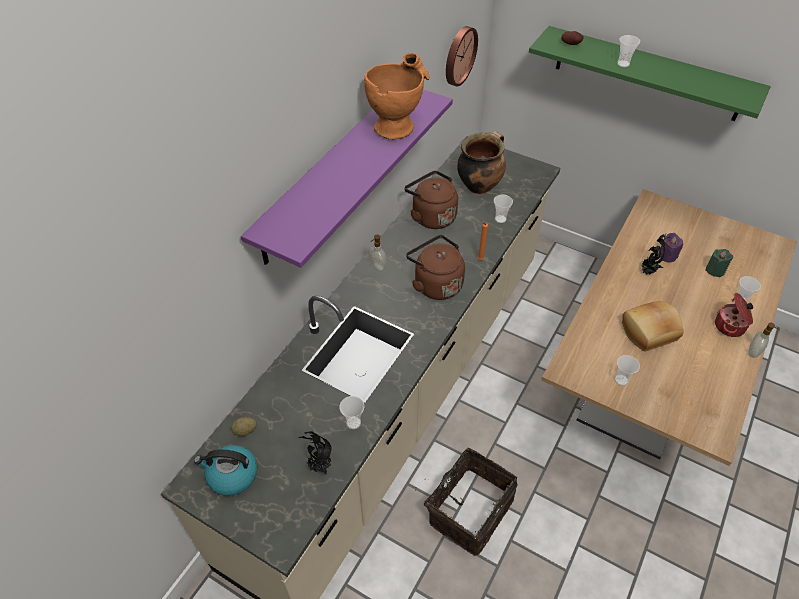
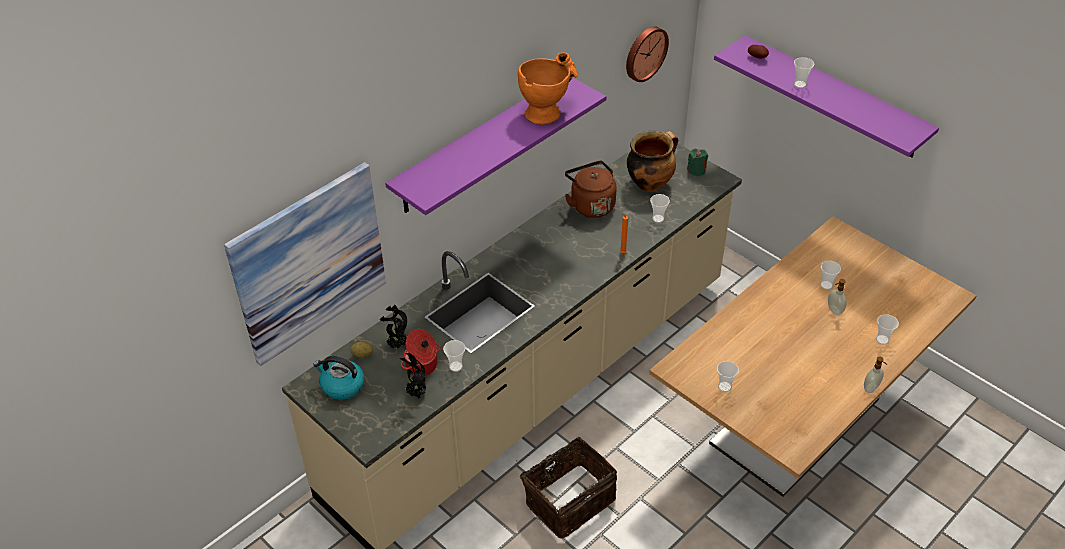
camera: 15 degrees right, 5 degrees down
(167, 352) = (309, 263): none -> picture
(377, 267) = (522, 242): soap dispenser -> soap dispenser (834, 310)
(435, 284) = (571, 266): brown kettle -> none
(647, 74) = (833, 97): green shelf -> purple shelf
(648, 272) = (798, 296): potted plant -> potted plant (397, 345)
(649, 333) = (773, 352): bread -> none
(667, 256) = (826, 285): purple candle -> cup
(715, 270) = (870, 307): green candle -> green candle (696, 170)
(730, 326) = (859, 361): cooking pot -> cooking pot (422, 366)

